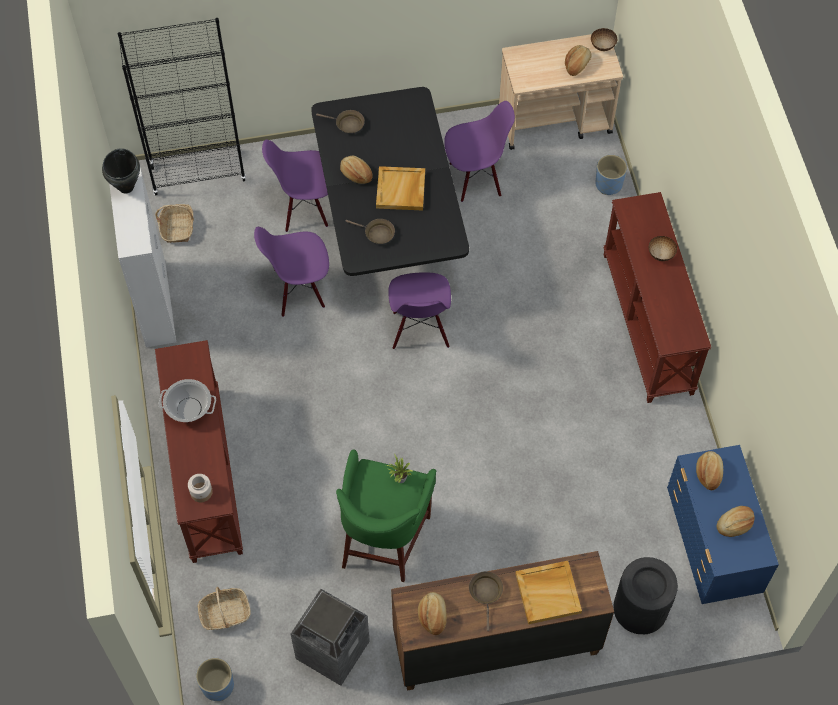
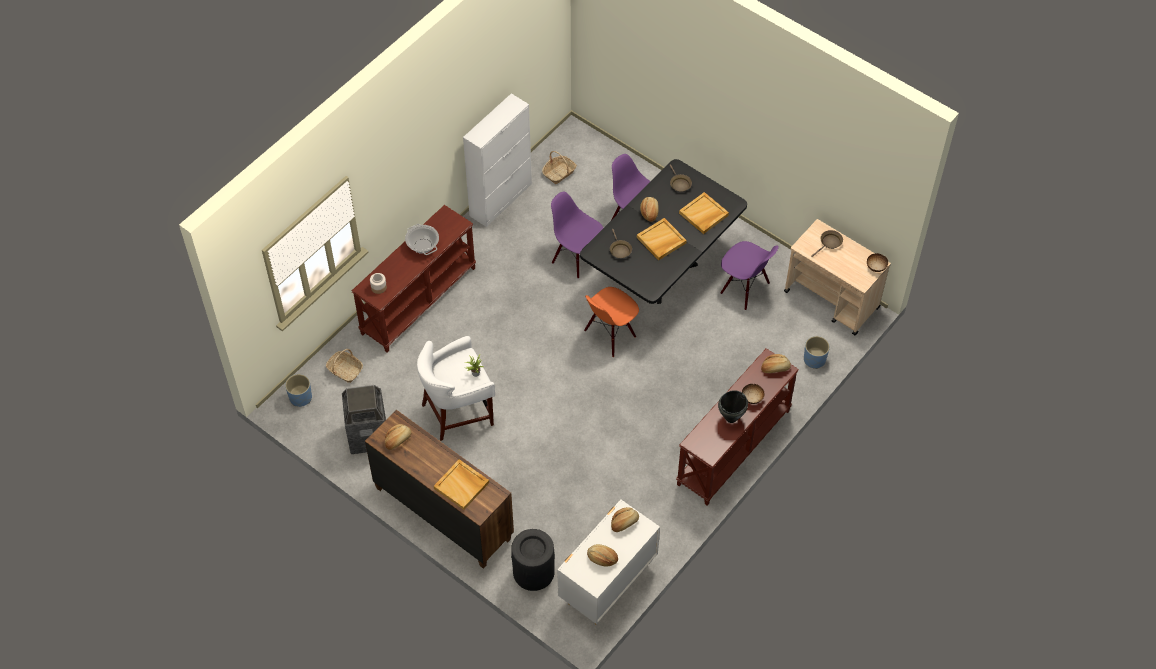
camera: 50 degrees right, 5 degrees down
(126, 187) = (510, 107): black cooking pot -> black cooking pot (731, 418)
(198, 173) = (604, 155): black bookcase -> none
(384, 539) = (458, 413): green stool -> white stool
(405, 132) = (703, 214): none -> beige tray
(419, 330) = (610, 334): purple chair -> orange chair
(486, 593) = (434, 455): brown frying pan -> brown frying pan (829, 243)
(577, 64) = (847, 264): bread -> bread (775, 368)
(710, 550) = (607, 584): blue dresser -> white dresser

